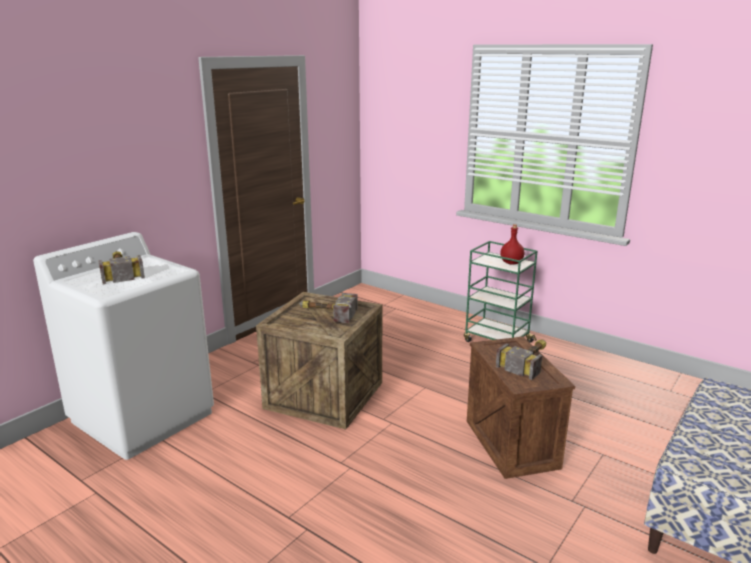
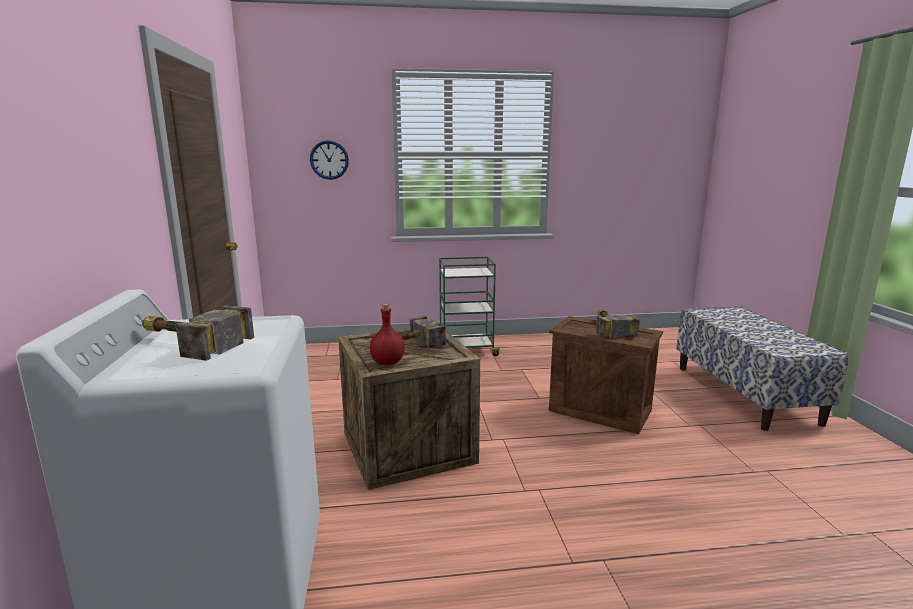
camera: 45 degrees left, 5 degrees down
(416, 130) = (329, 160): none -> wall clock
(511, 263) = (475, 271): red bottle -> red bottle (388, 362)

